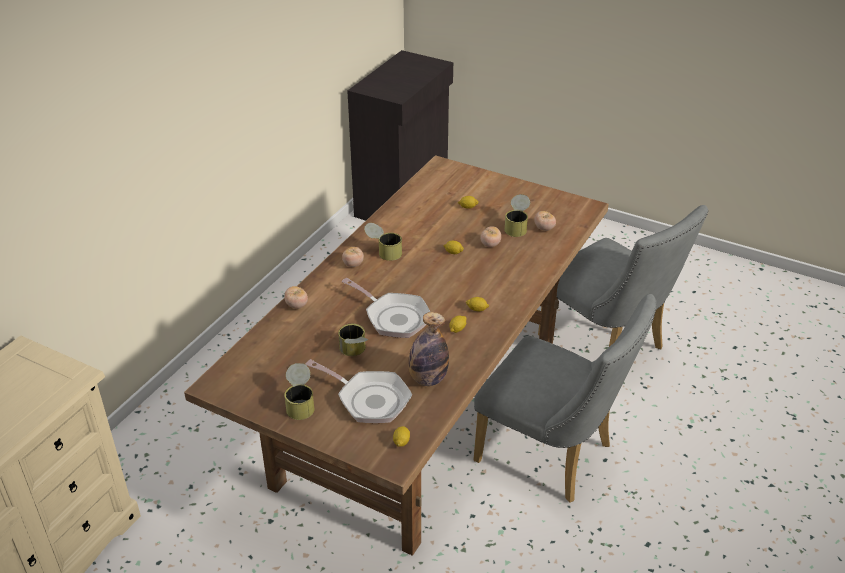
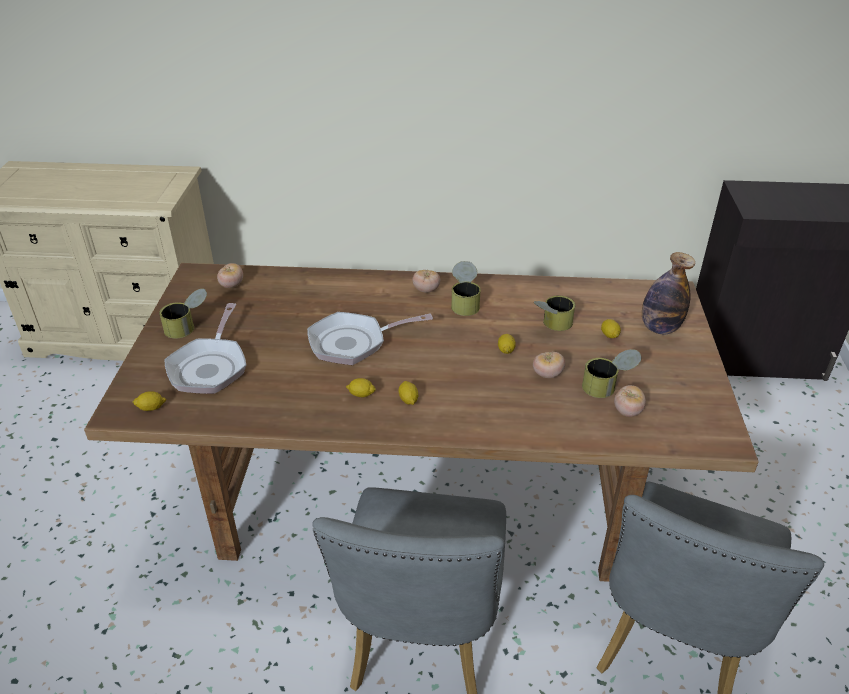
camera: 65 degrees right, 0 degrees up
(297, 305) = (334, 279): tomato -> tomato (232, 285)
(354, 352) = (280, 335): can -> can (551, 325)
(394, 317) = (353, 343): frying pan -> frying pan turned 60 degrees clockwise
(427, 379) = (260, 397): bottle -> bottle (659, 328)

